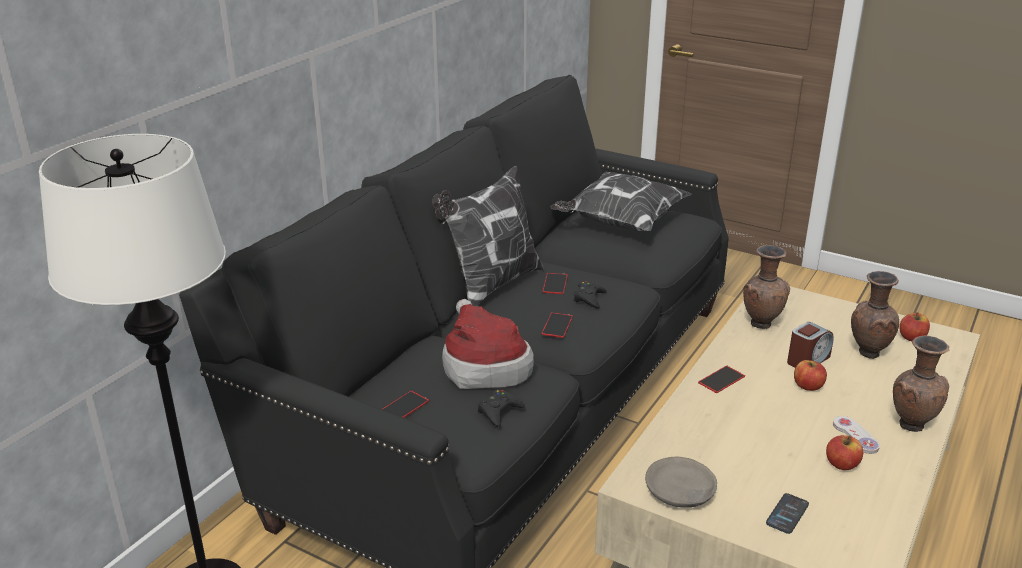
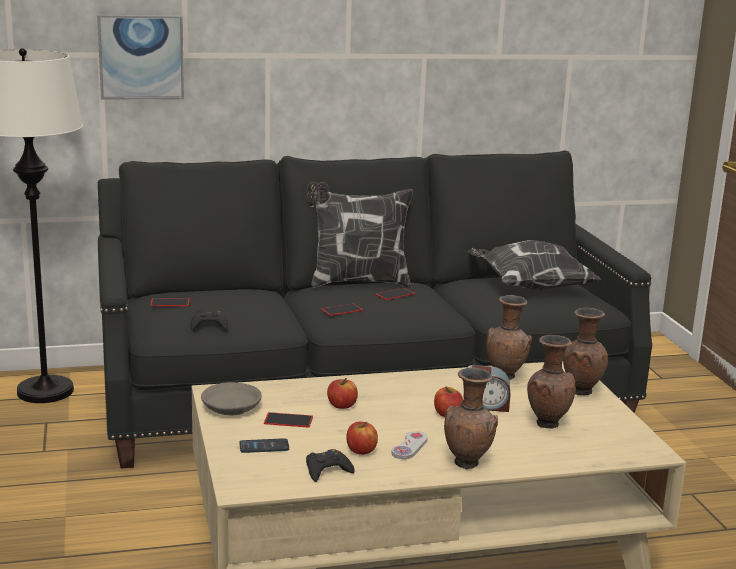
camera: 45 degrees right, 10 degrees down
(192, 103) = (141, 57): none -> picture
(483, 366) = (251, 306): hat -> none
(589, 298) = (397, 308): black game controller -> black game controller (327, 470)
(721, 379) = (396, 384): phone -> phone (288, 420)
(821, 308) = (580, 391): none -> brown vase
(912, 338) = (612, 435): apple -> apple (342, 405)

